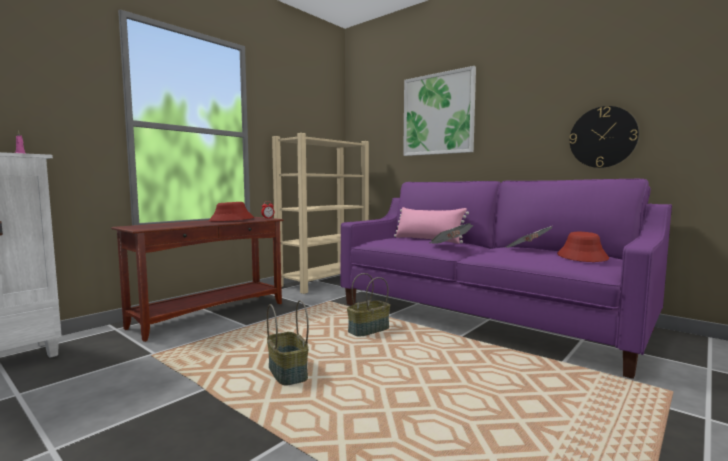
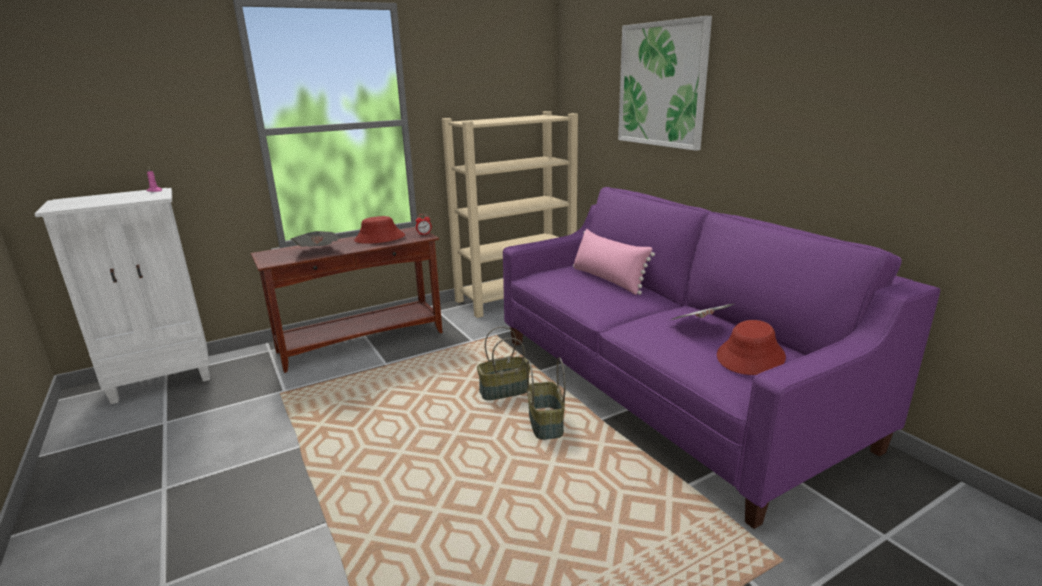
camera: 20 degrees right, 15 degrees up
(286, 373) = (380, 440): basket -> basket (545, 424)
(450, 246) = (611, 303): newspaper -> newspaper (318, 252)
(602, 137) = (867, 160): wall clock -> none

